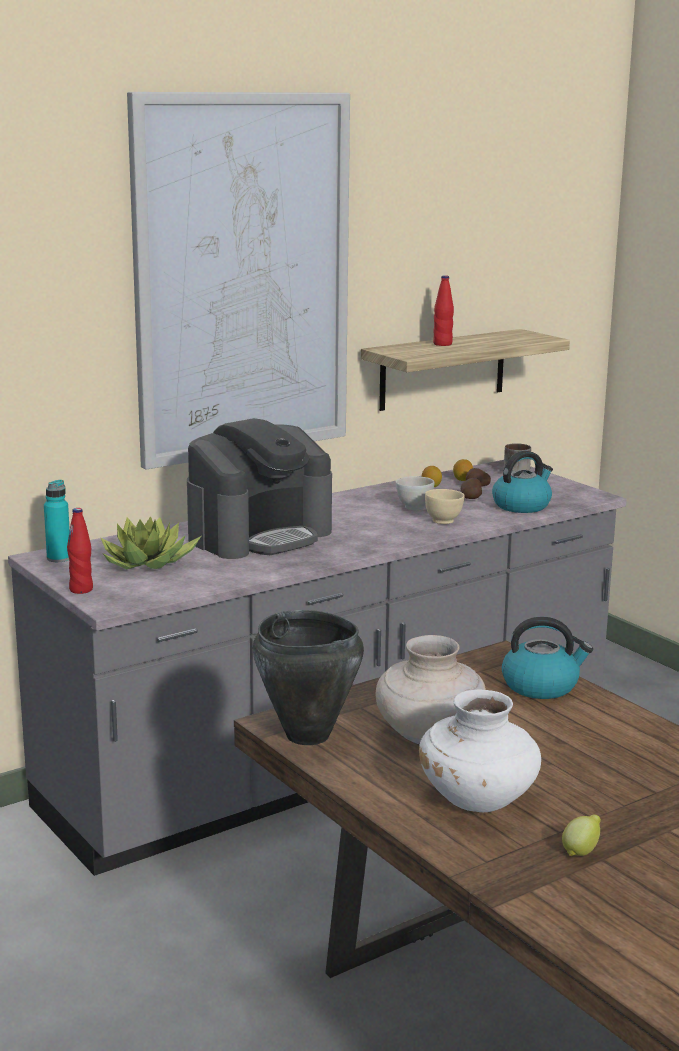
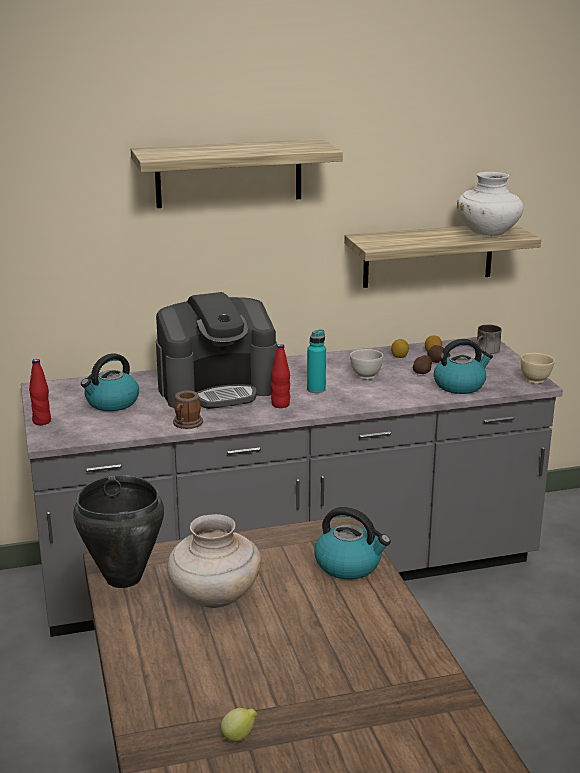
camera: 20 degrees right, 5 degrees up
(59, 558) = (52, 390): turquoise bottle -> turquoise bottle (316, 389)
(148, 562) = (111, 403): potted plant -> kettle
(243, 278) = (229, 173): picture -> shelf
(261, 572) = (186, 424): none -> mug
(442, 344) = (419, 235): red bottle -> red bottle (280, 405)
(443, 521) = (378, 393): beige bowl -> beige bowl (535, 380)
(478, 800) = (200, 668): white vase -> white vase (488, 233)

